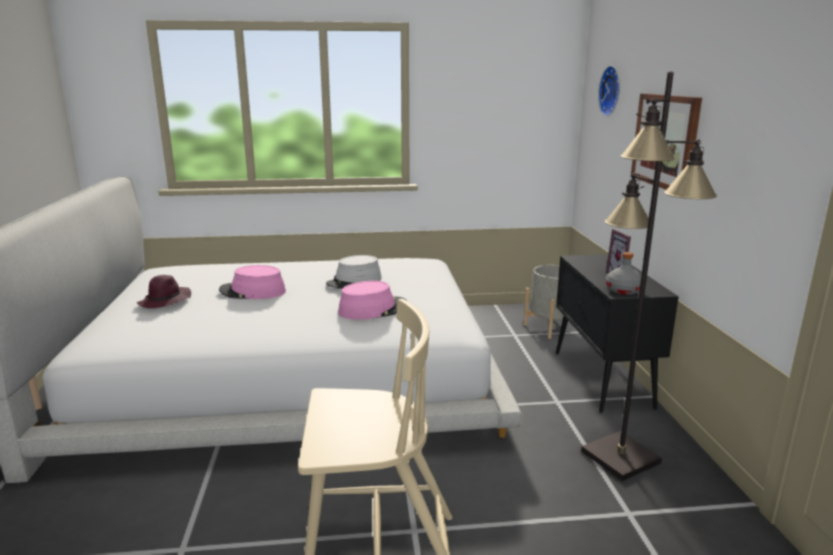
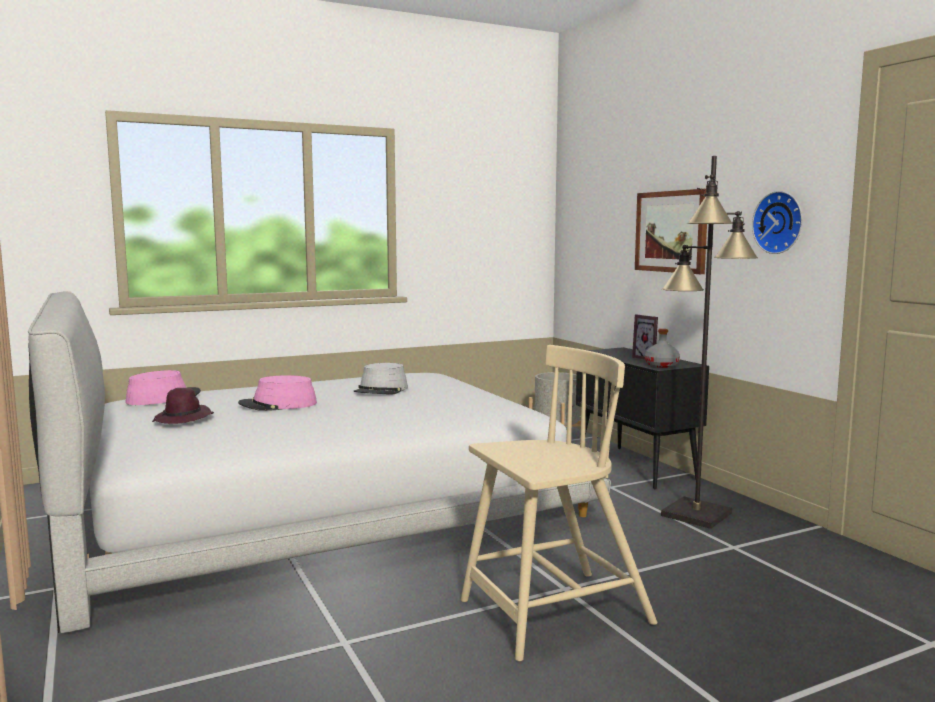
camera: 20 degrees left, 10 degrees down
(373, 309) = (429, 405): pink hat -> pink hat (163, 398)
(612, 91) = (598, 196): wall clock -> wall clock (780, 222)

